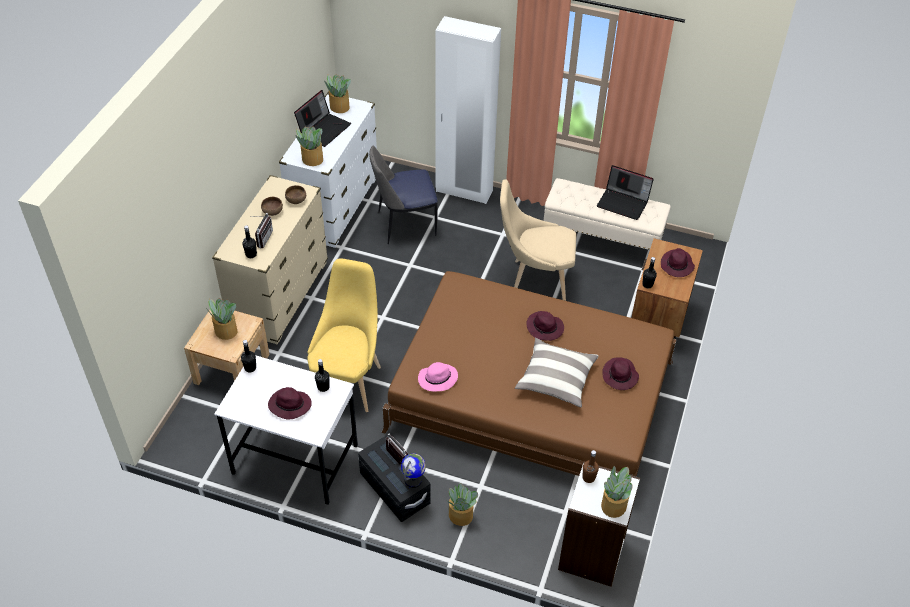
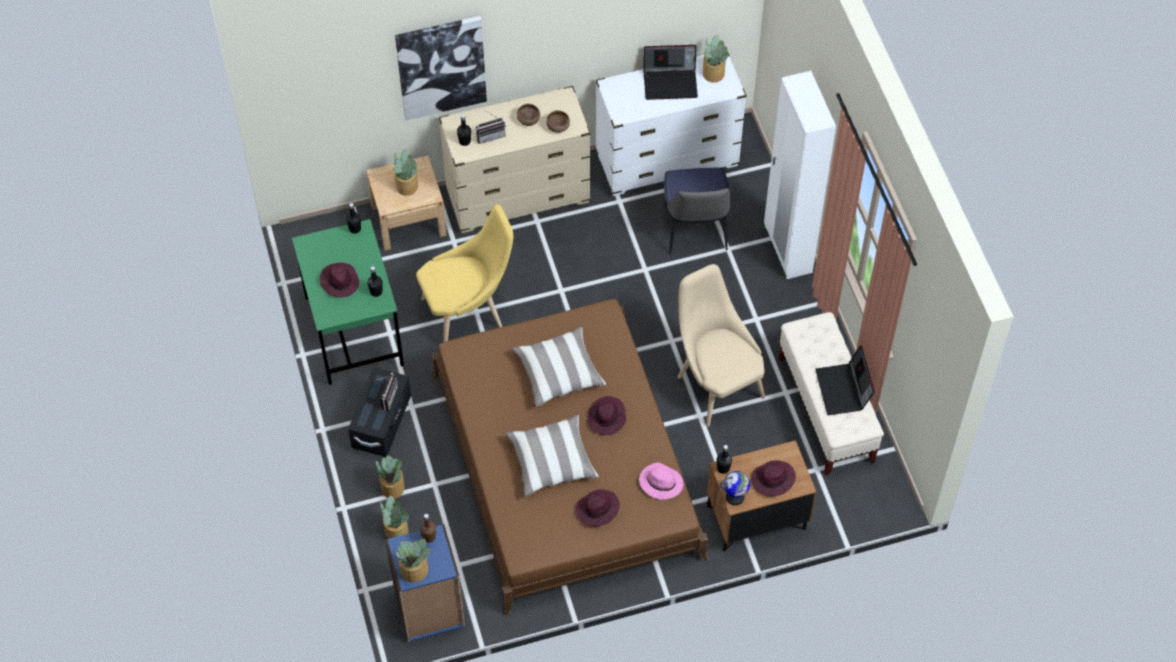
camera: 55 degrees right, 10 degrees up
(201, 201) = (441, 67): none -> picture
(294, 460) = (353, 331): white desk -> green desk
(312, 159) = (621, 101): potted plant -> potted plant (396, 530)
(404, 224) = (695, 230): chair -> chair turned 135 degrees counterclockwise
(413, 480) = (376, 424): globe -> globe (735, 497)
(437, 379) = (478, 371): pink hat -> pink hat (660, 482)
(482, 334) = (559, 373): none -> pillow
(592, 554) = (429, 610): white bookcase -> blue bookcase

